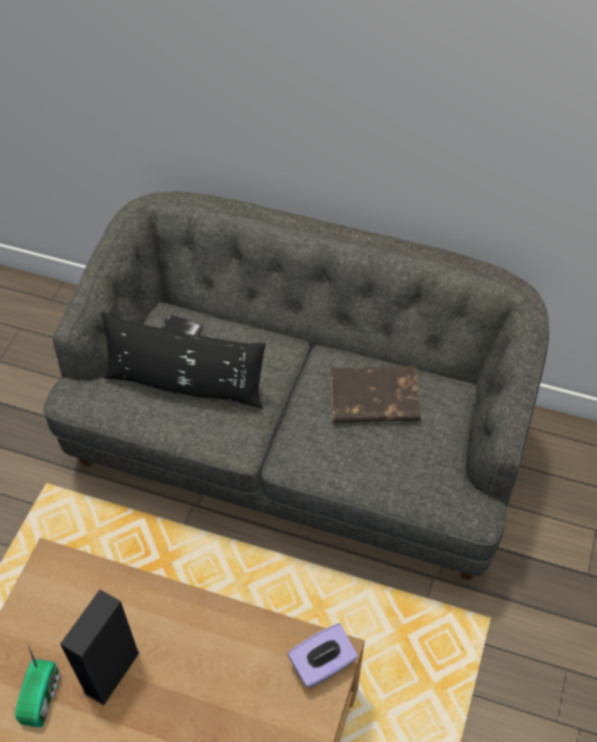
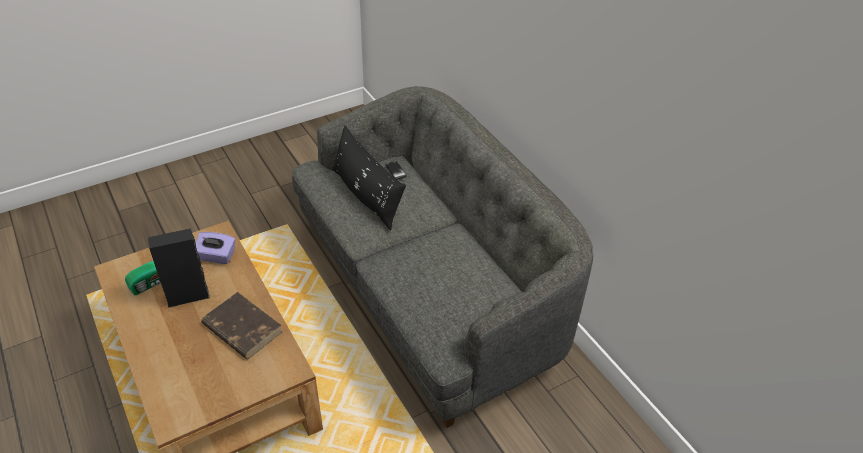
camera: 40 degrees right, 10 degrees down
(322, 664) = (281, 370): purple tissue box -> purple tissue box (216, 256)
(373, 399) = (454, 264): brown book -> brown book (241, 328)

